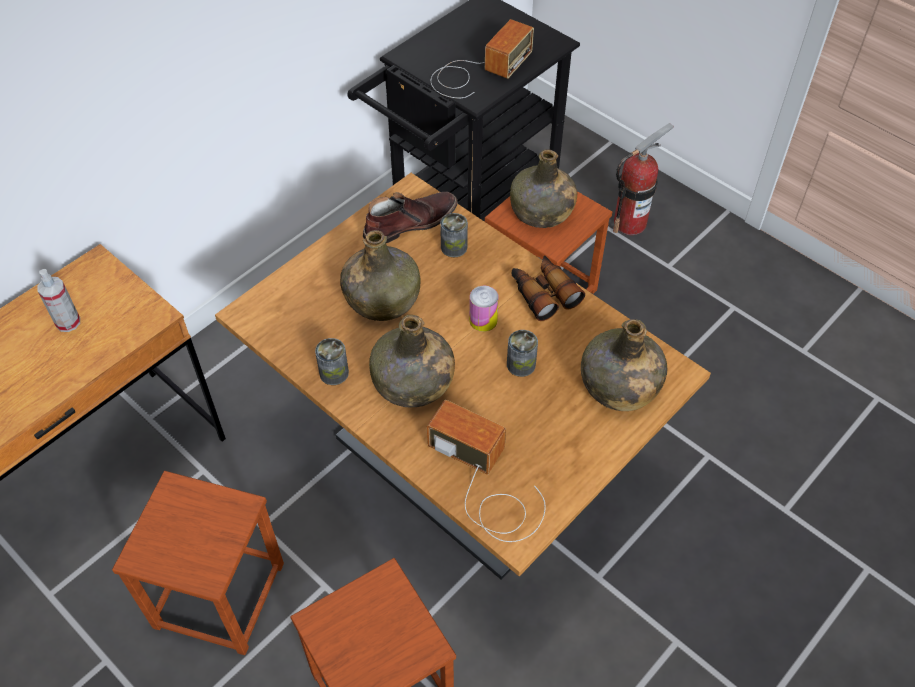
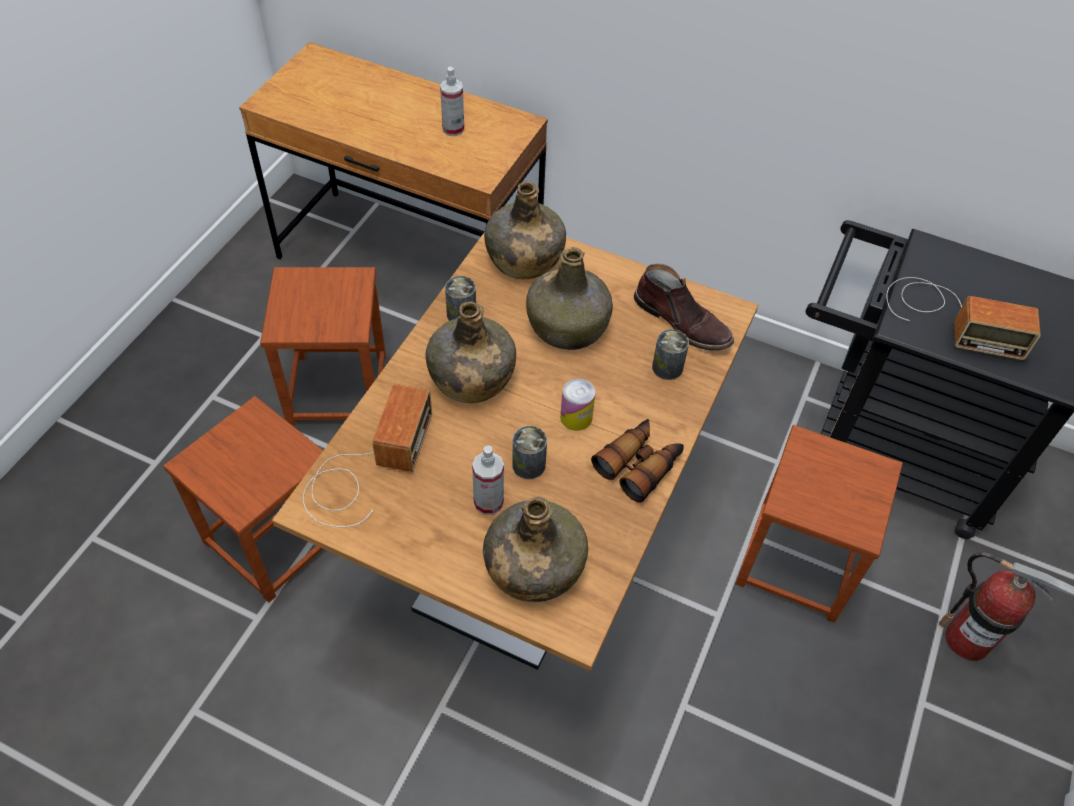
camera: 70 degrees right, 0 degrees up
(541, 212) = (832, 478): green bottle -> green bottle (523, 259)
(550, 401) = (488, 502): none -> spray bottle

